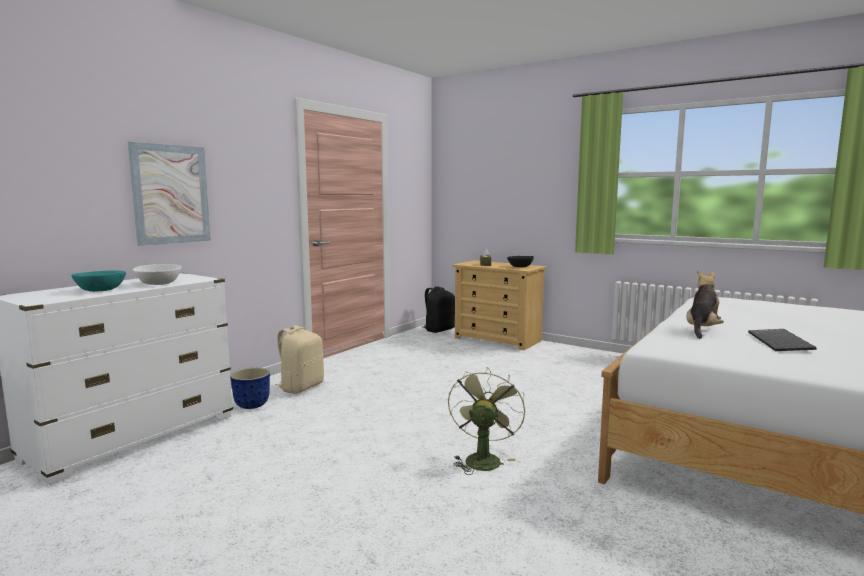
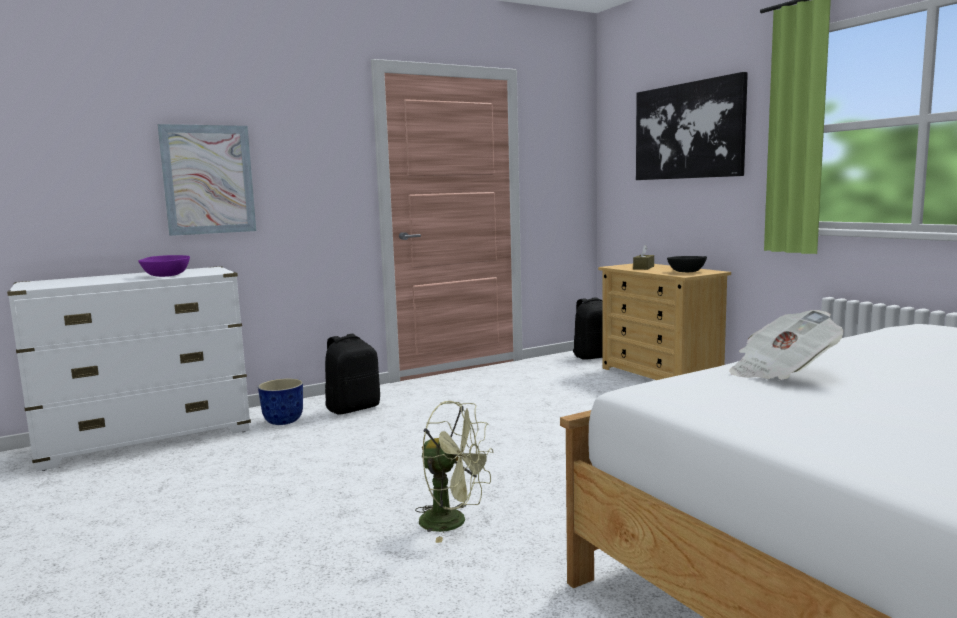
camera: 25 degrees right, 0 degrees up
(100, 290) = (103, 280): turquoise bowl -> none
(159, 284) = (166, 276): white bowl -> purple bowl
(301, 387) = (353, 408): beige backpack -> black backpack
(482, 458) = (453, 522): green fan -> green fan turned 75 degrees clockwise
(511, 169) = (688, 131): none -> picture
(702, 330) = (781, 372): plush toy -> newspaper
(781, 342) = (884, 402): keyboard -> none

